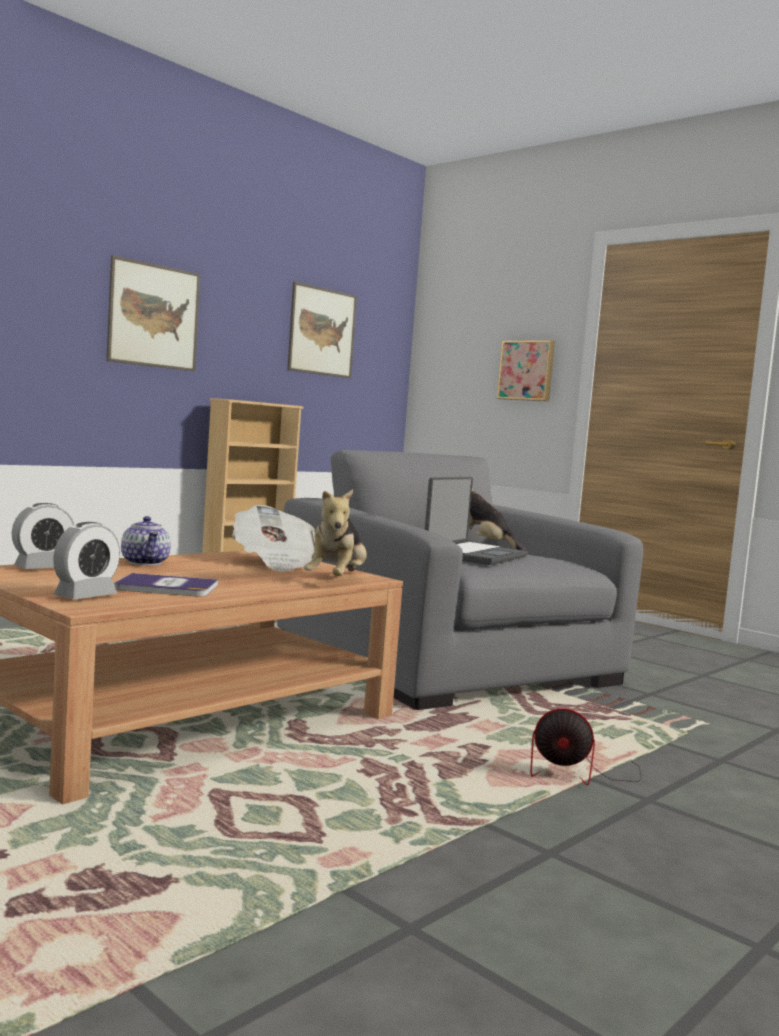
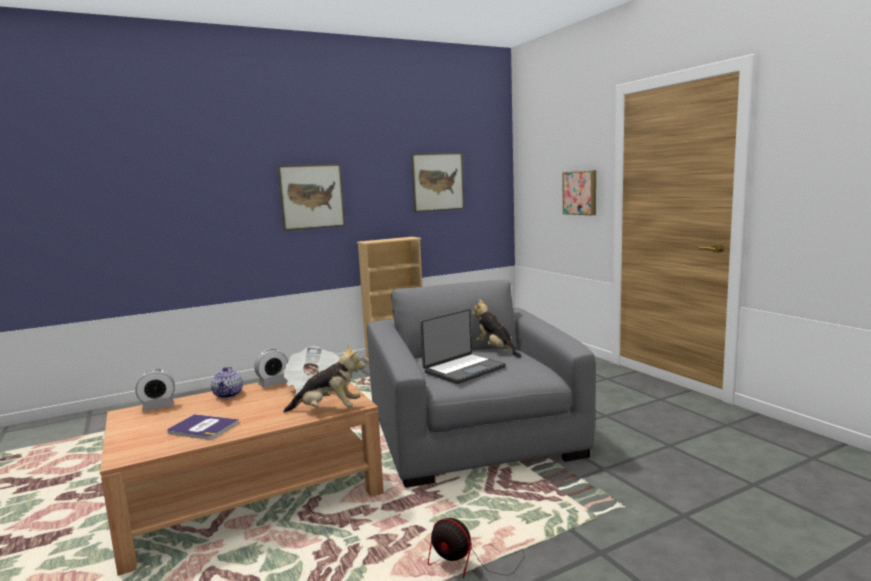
camera: 20 degrees right, 5 degrees up
(85, 596) = (140, 443): alarm clock -> alarm clock (273, 383)
(336, 580) = (328, 410): plush toy -> plush toy turned 120 degrees counterclockwise

